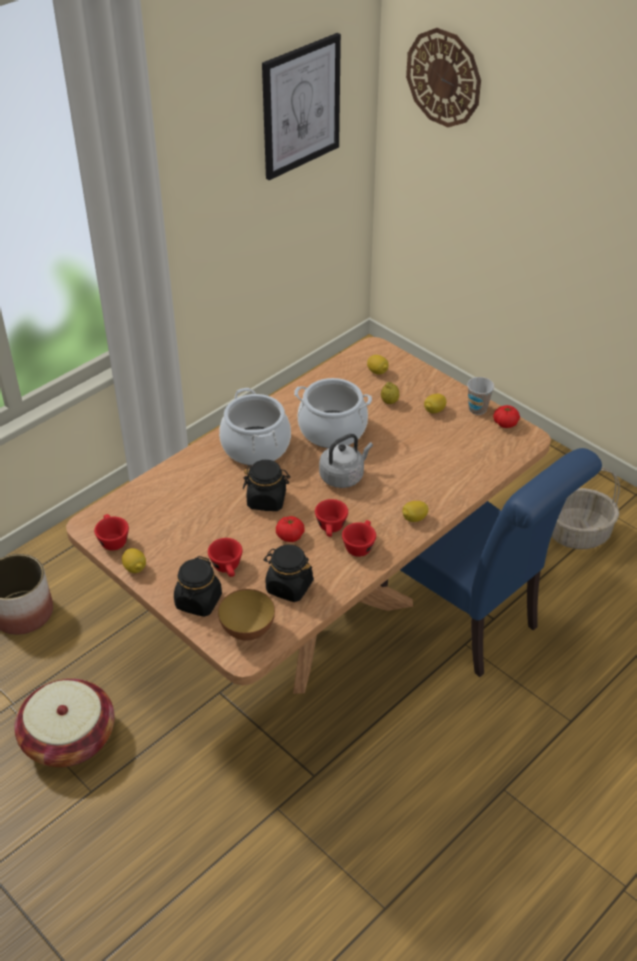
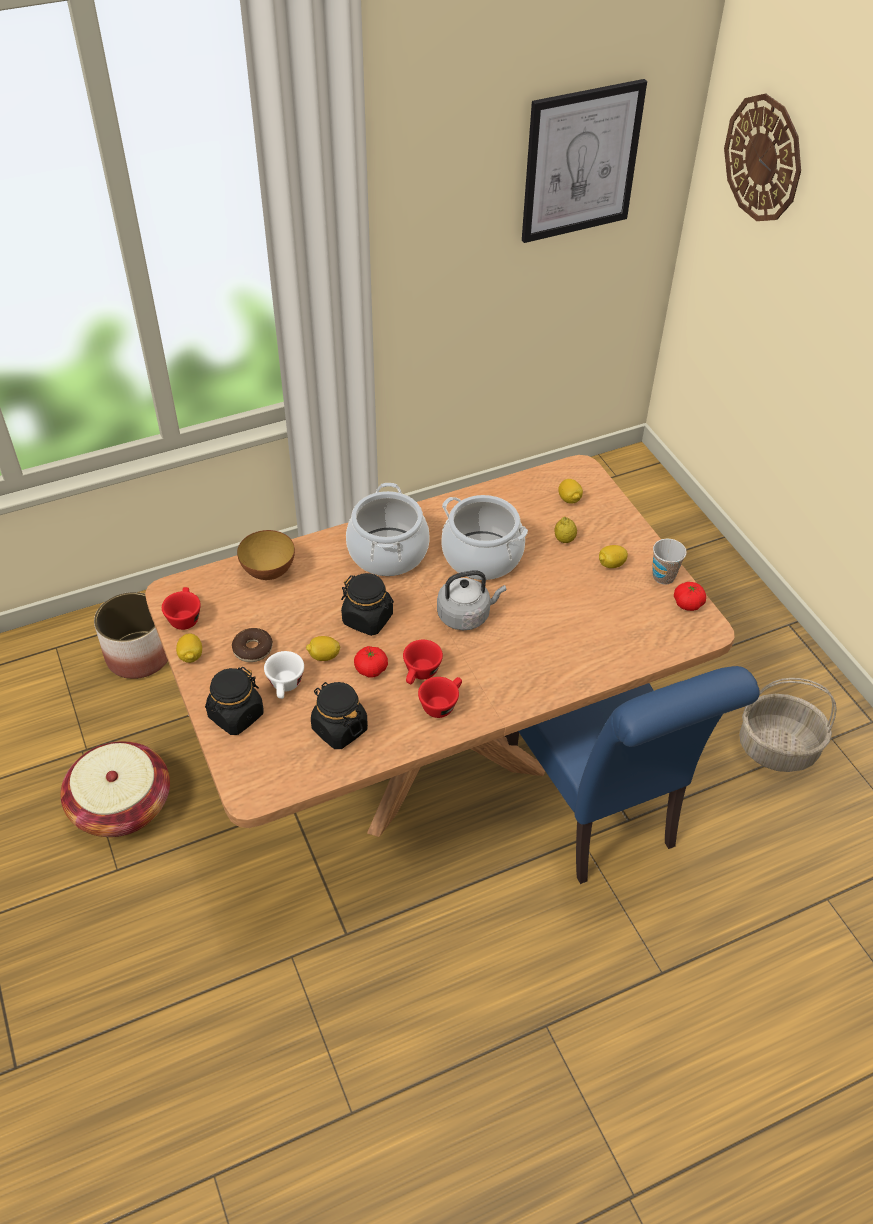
camera: 20 degrees right, 5 degrees up
(185, 548) = (253, 649): none -> donut
(228, 568) = (286, 686): red cup -> white cup
(247, 630) = (269, 766): bowl -> bowl (269, 572)
(414, 518) = (520, 690): lemon -> lemon (324, 656)

